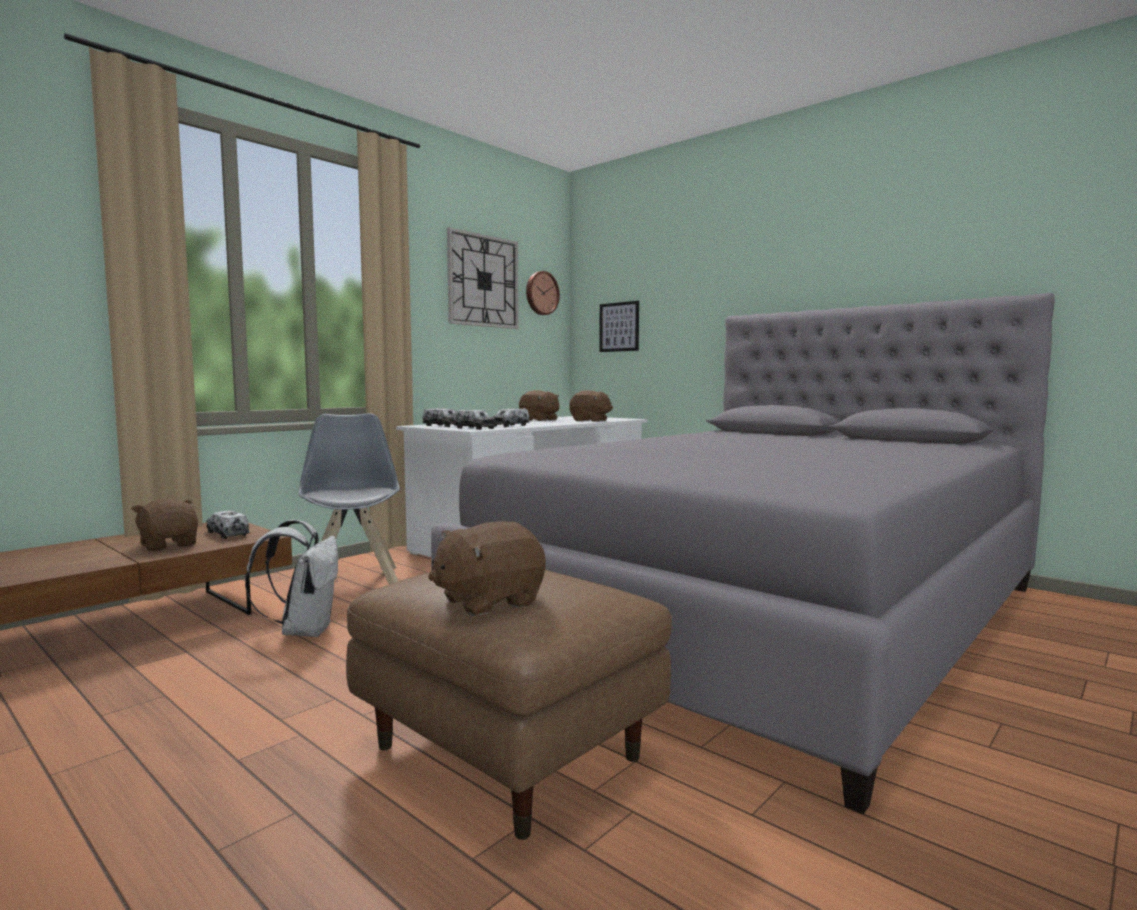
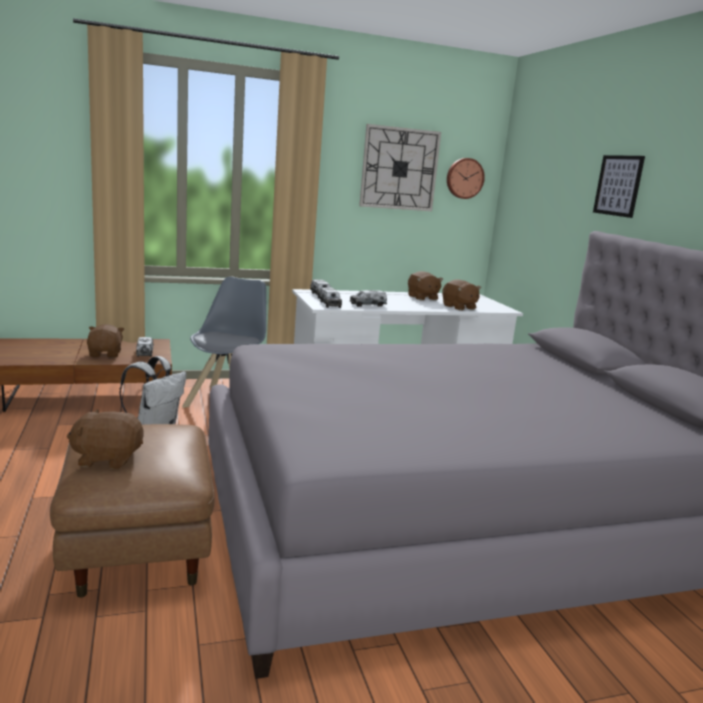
camera: 30 degrees right, 10 degrees up
(619, 327) = (526, 218): picture -> picture (618, 185)

